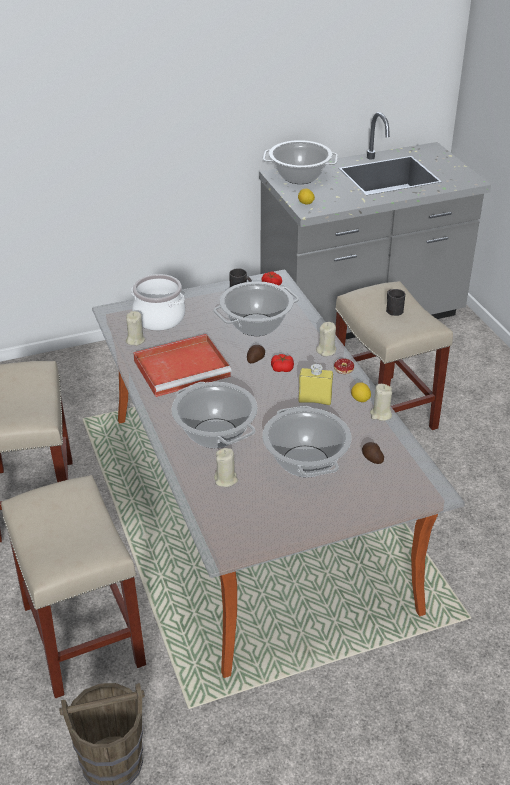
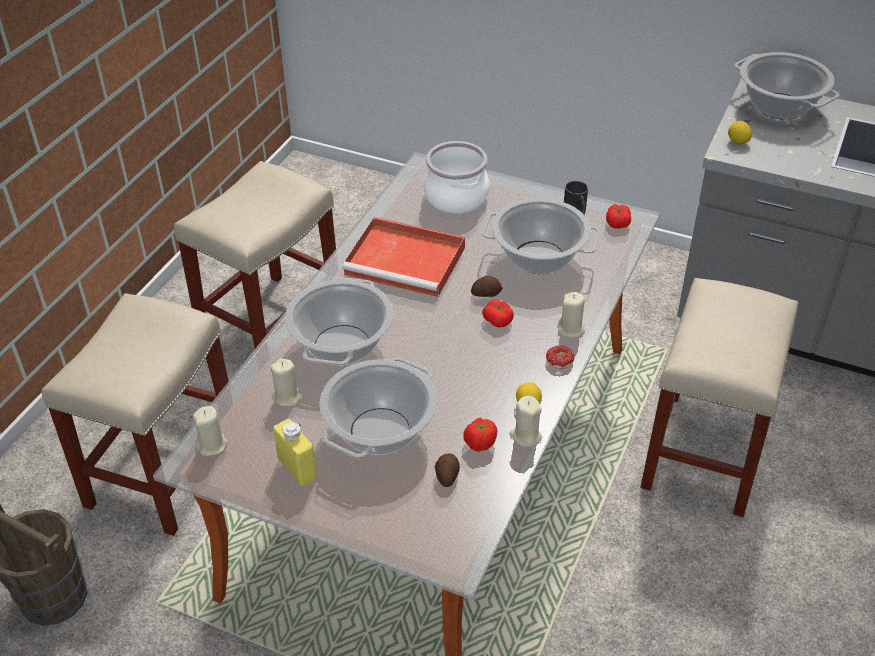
camera: 45 degrees right, 5 degrees up
(135, 340) = (404, 207): beige candle -> beige candle (212, 445)
(315, 400) = (481, 374): yellow bottle -> yellow bottle (297, 468)
(364, 433) = (479, 443): none -> tomato
(392, 309) = (734, 328): black mug -> none

